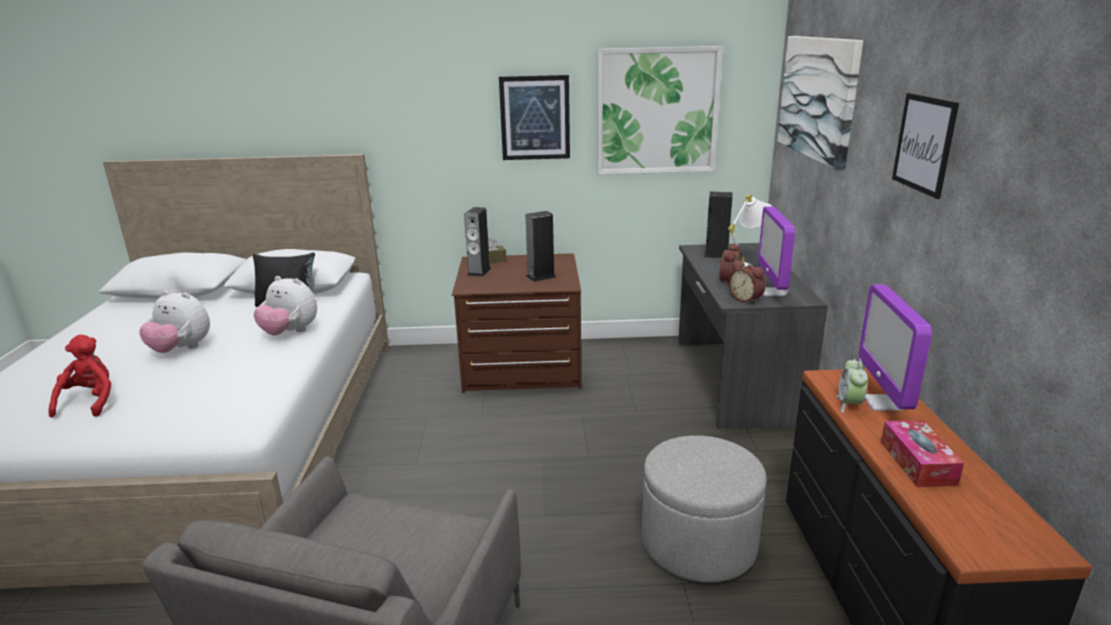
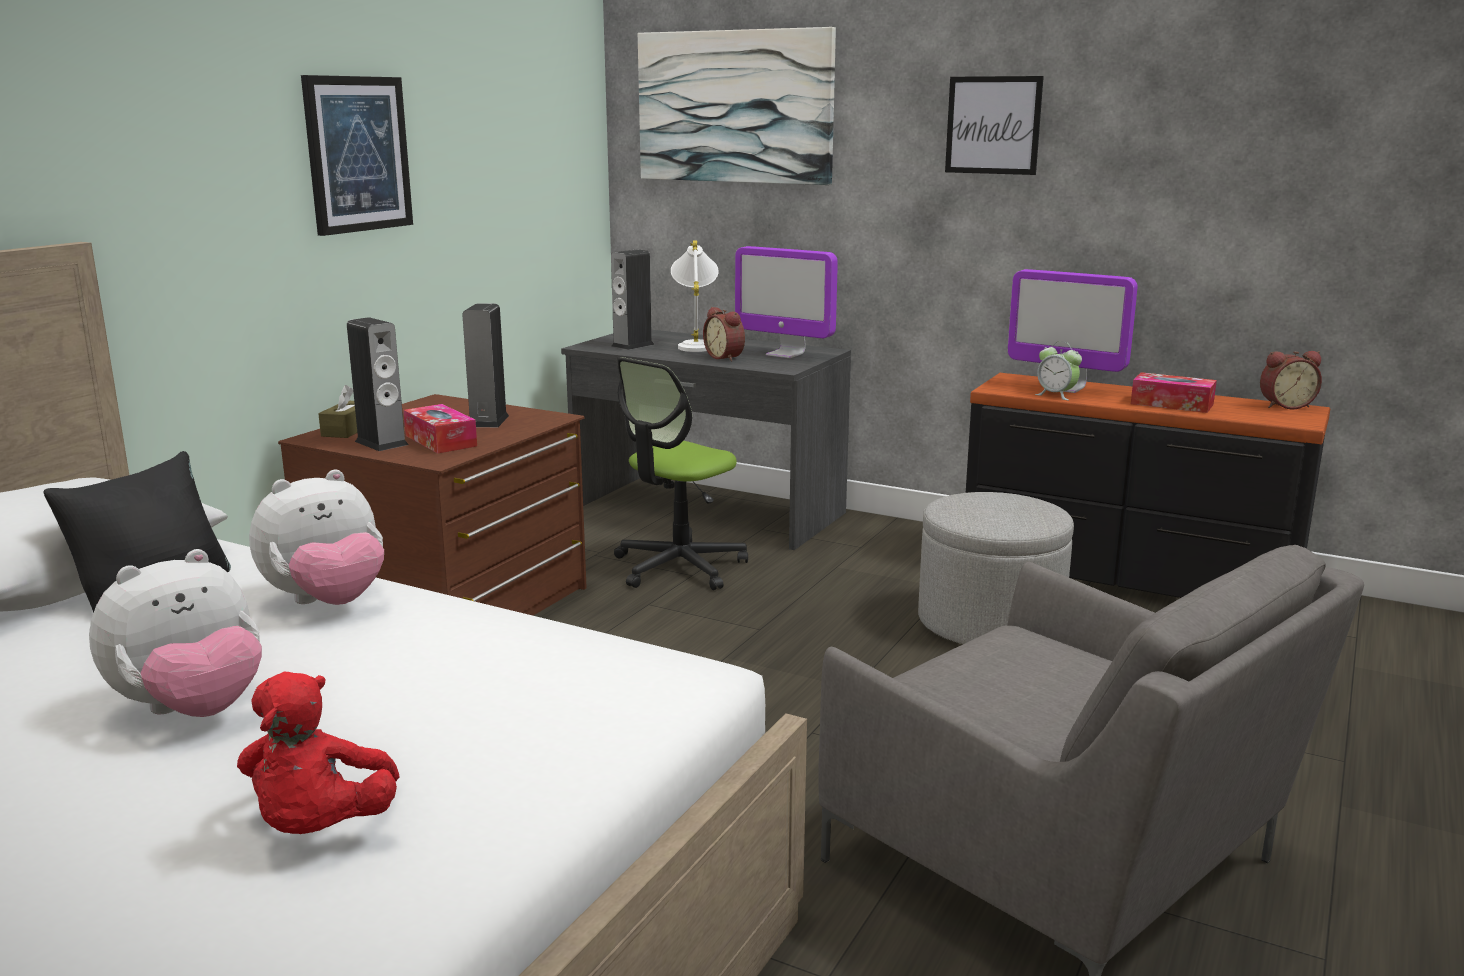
camera: 60 degrees left, 5 degrees down
(90, 402) = (321, 828): red plush toy -> red plush toy turned 120 degrees counterclockwise
(496, 279) = (441, 441): none -> tissue box
(641, 402) = (679, 567): none -> office chair
(657, 111) = (501, 141): picture -> none
(746, 299) = (785, 363): alarm clock -> alarm clock (1285, 406)

